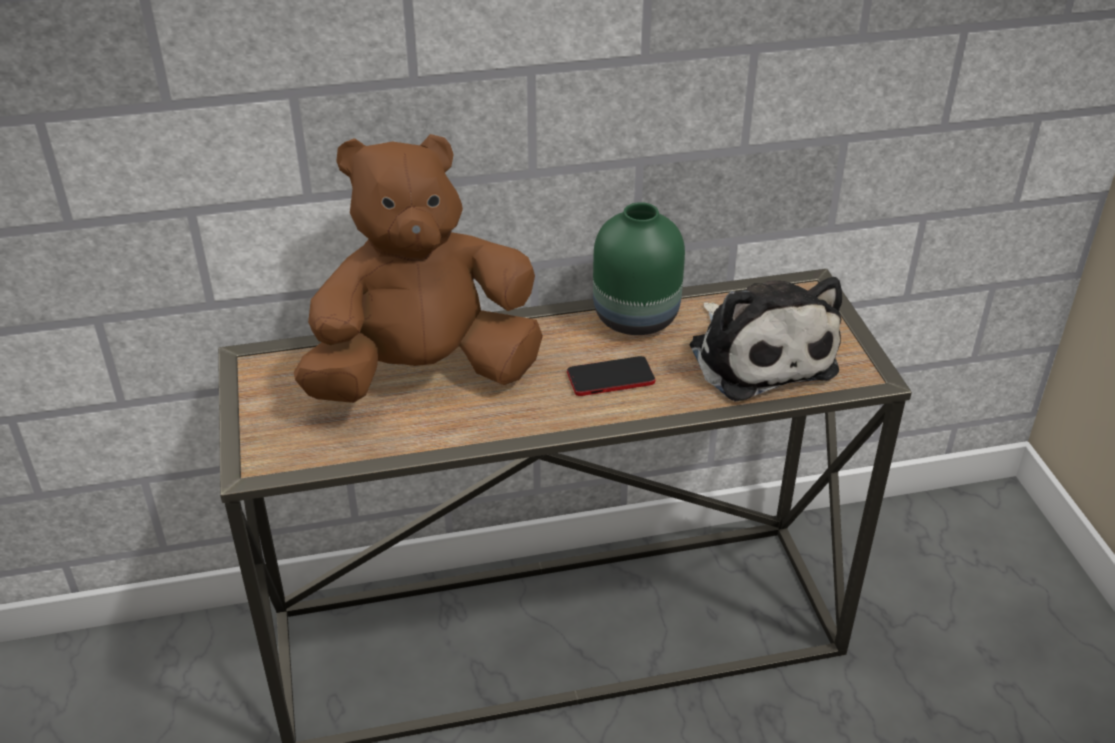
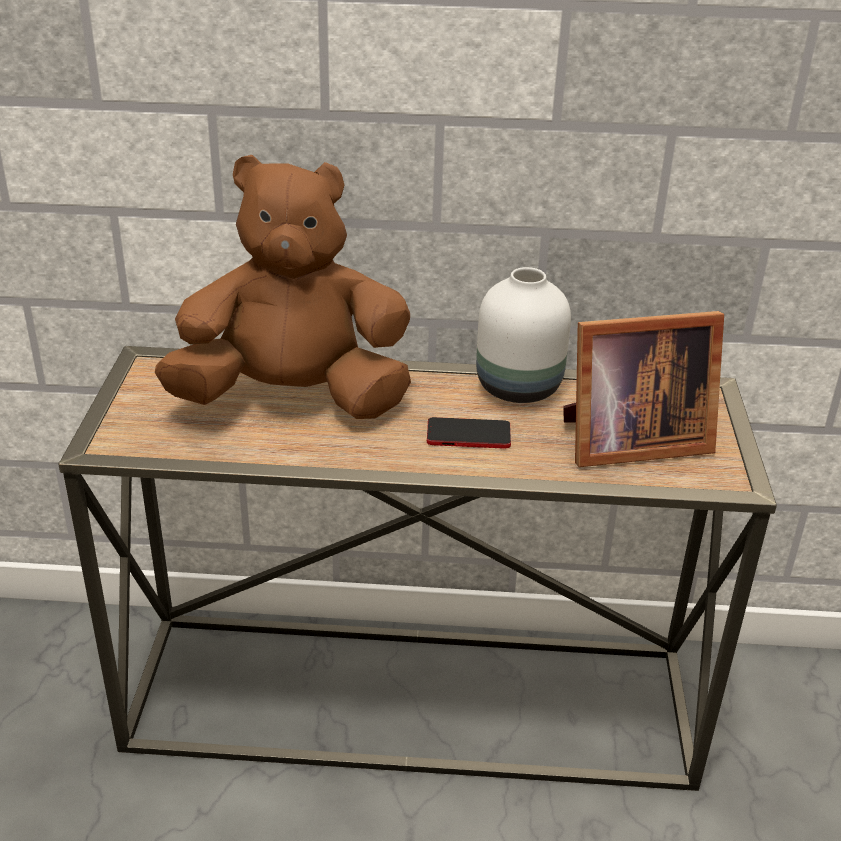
camera: 15 degrees right, 5 degrees down
(633, 318) = (516, 387): green vase -> white vase
(759, 355) = (628, 442): plush toy -> picture frame

